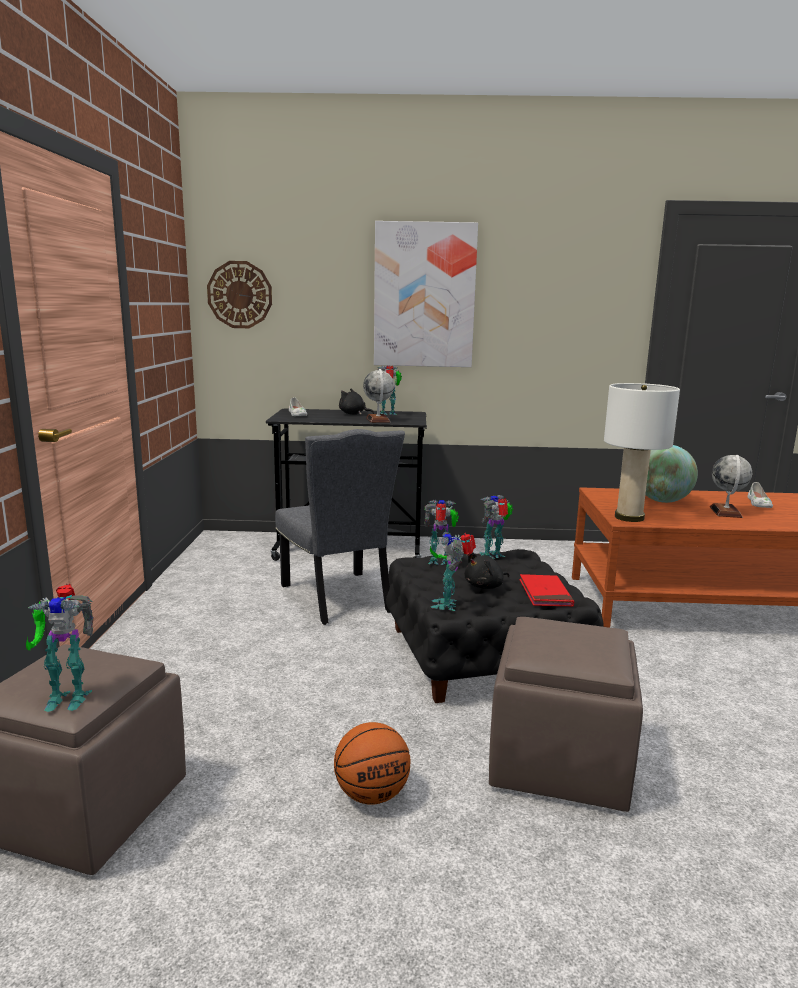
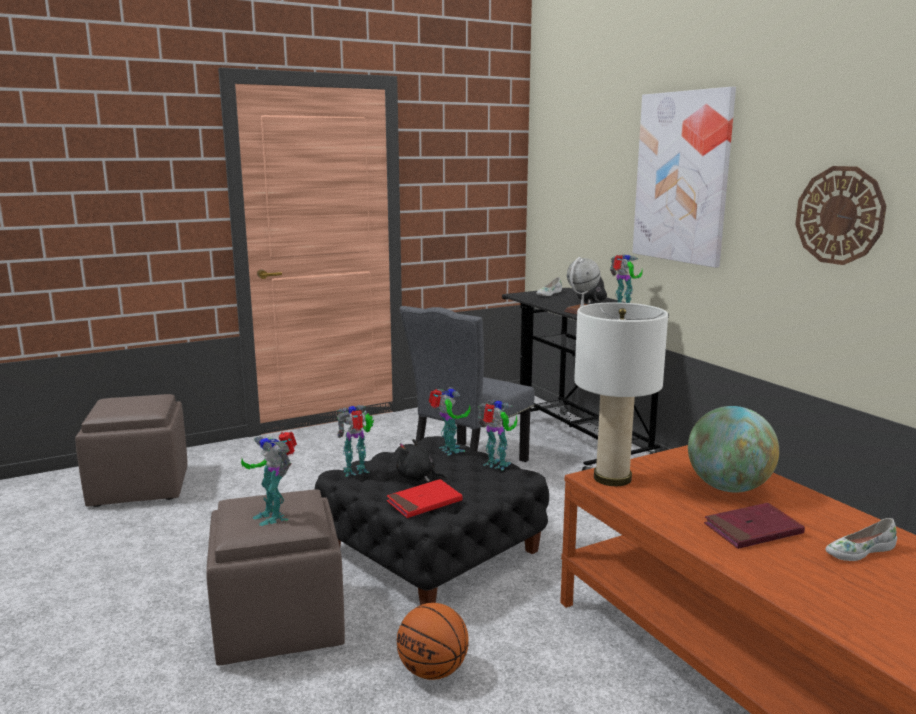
camera: 60 degrees right, 0 degrees up
(66, 697) = (106, 410): toy robot -> toy robot (273, 515)
(240, 295) = (553, 174): wall clock -> wall clock (839, 215)
(371, 794) = (192, 558): basketball -> basketball (433, 671)
(725, 512) = (753, 530): globe -> red book

